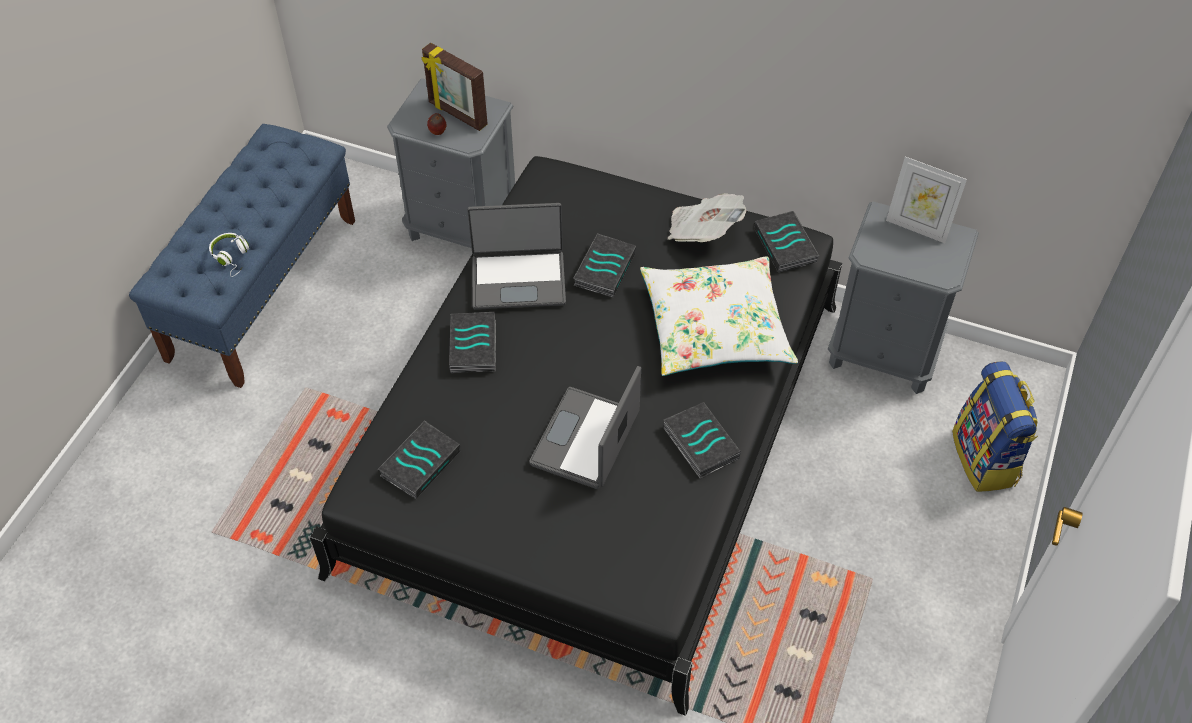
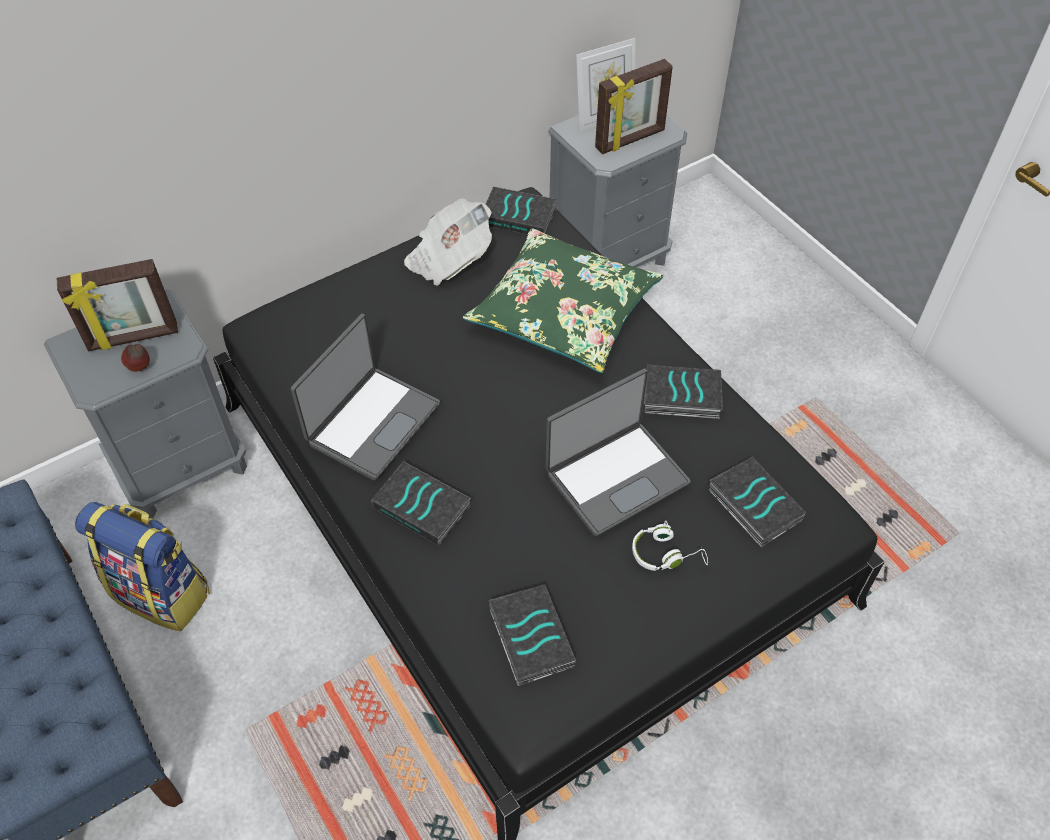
camera: 55 degrees left, 0 degrees up
(232, 257) = (70, 678): white headphones -> white headphones (666, 554)
(587, 440) = (615, 477): laptop -> laptop turned 90 degrees counterclockwise
(604, 268) = (422, 351): book -> book (752, 505)
(715, 327) = (564, 313): white pillow -> green pillow
(909, 257) = (630, 140): none -> picture frame
(985, 458) = (755, 264): backpack -> backpack (163, 593)

